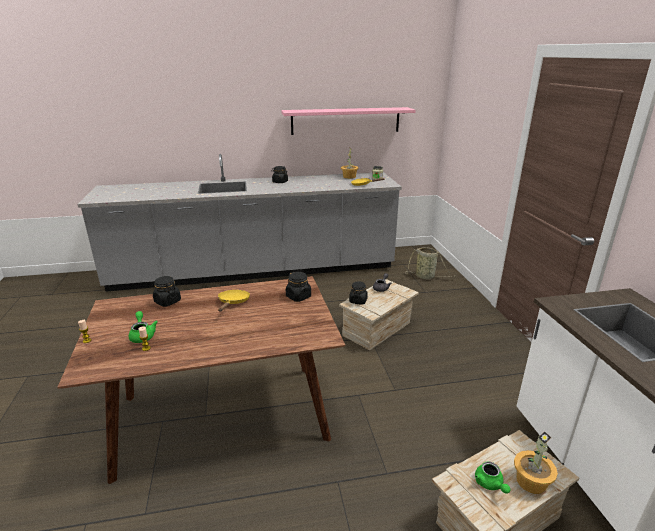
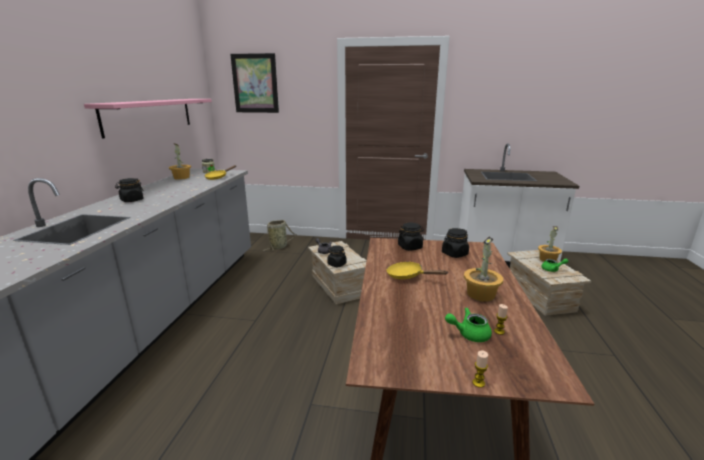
camera: 70 degrees left, 5 degrees down
(167, 301) = (386, 315): black jar -> black jar (454, 254)
(207, 339) = (481, 294): none -> potted plant
(471, 96) = (255, 83): none -> picture

